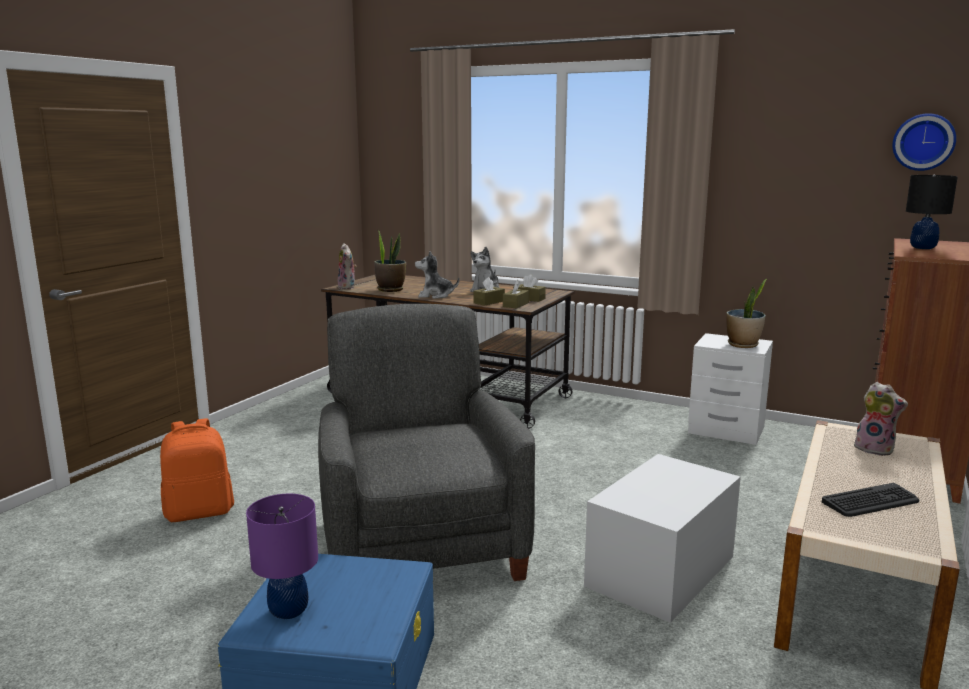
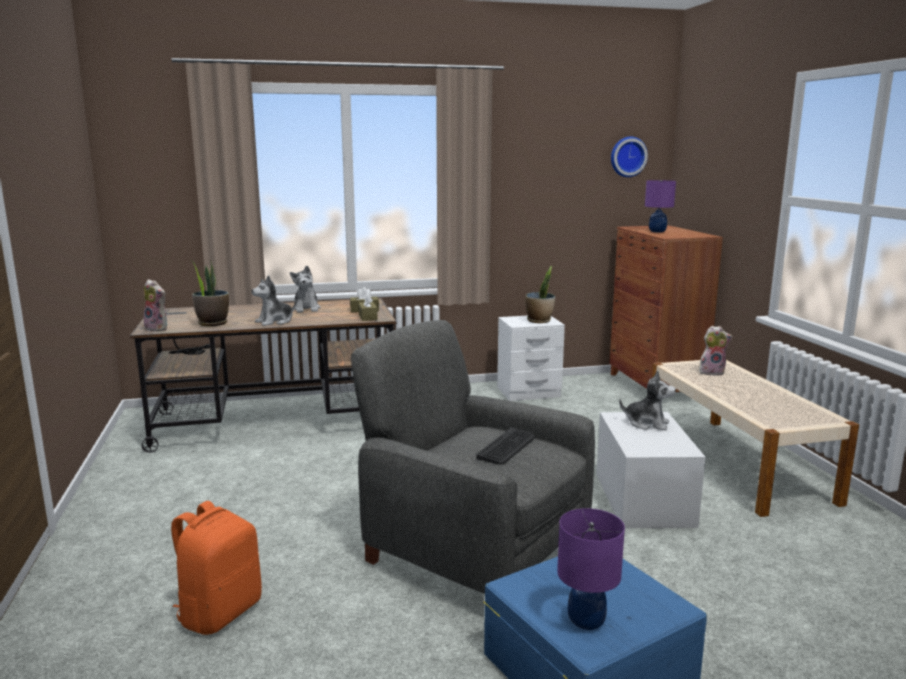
camera: 40 degrees left, 0 degrees up
(489, 302) = (339, 319): brown tissue box -> none
(685, 479) = (647, 423): none -> plush toy
(871, 501) = (767, 402): keyboard -> keyboard (507, 447)
(924, 248) = (657, 231): black table lamp -> purple table lamp

